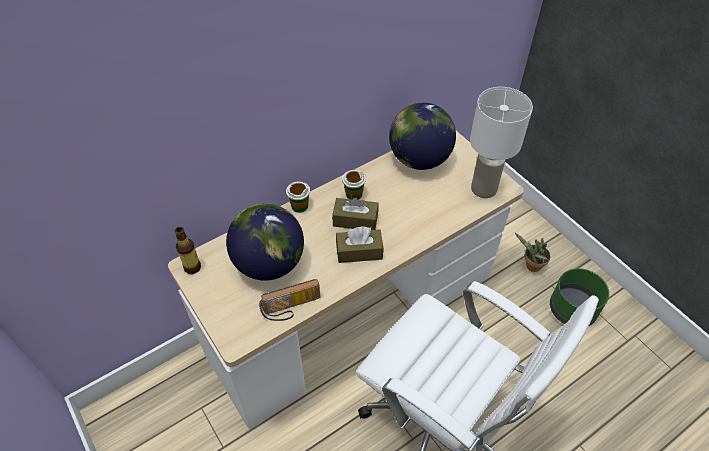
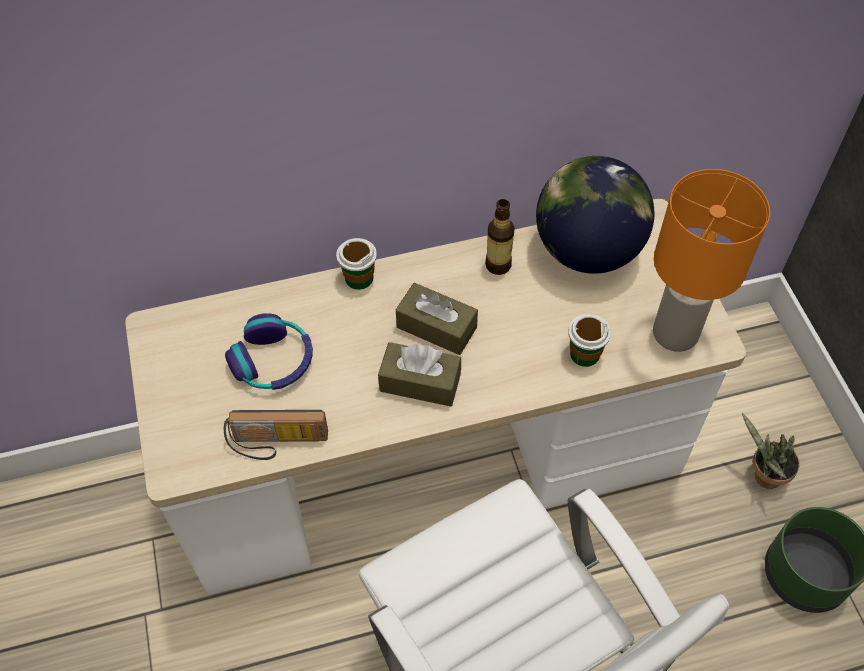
camera: 20 degrees right, 5 degrees up
(192, 267) = (159, 333): bottle -> bottle (498, 265)
(269, 264) = (273, 361): globe -> headphones
(353, 194) = (453, 281): cup -> cup (584, 354)
(483, 188) = (675, 332): white table lamp -> orange table lamp

